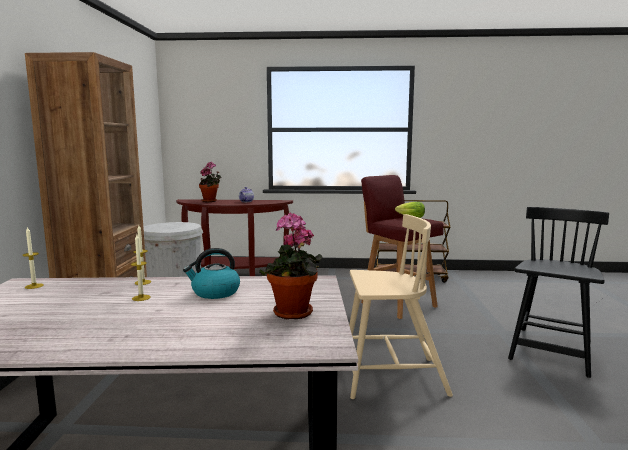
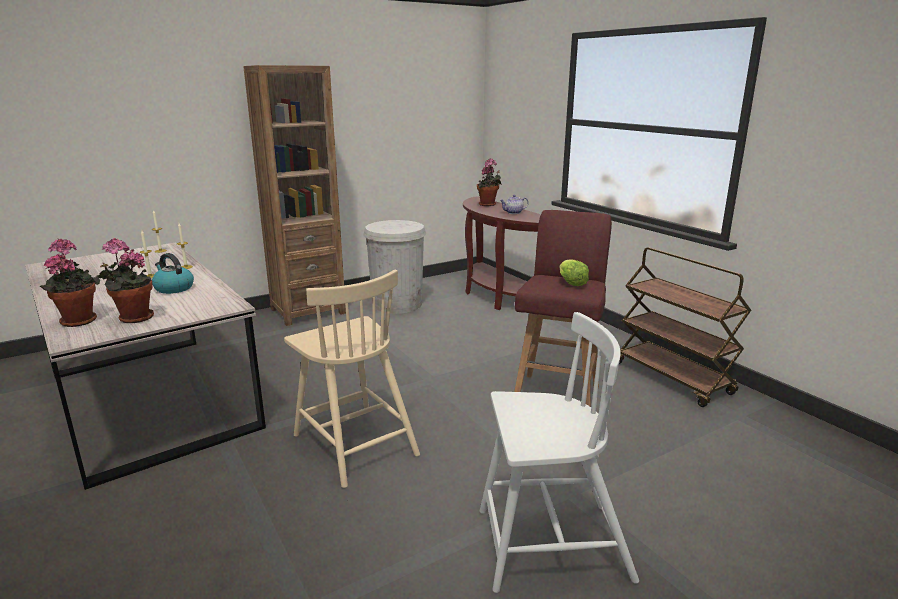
camera: 55 degrees right, 10 degrees up
(251, 339) = (78, 320): none -> potted plant
(551, 352) = (549, 545): black chair -> white chair

